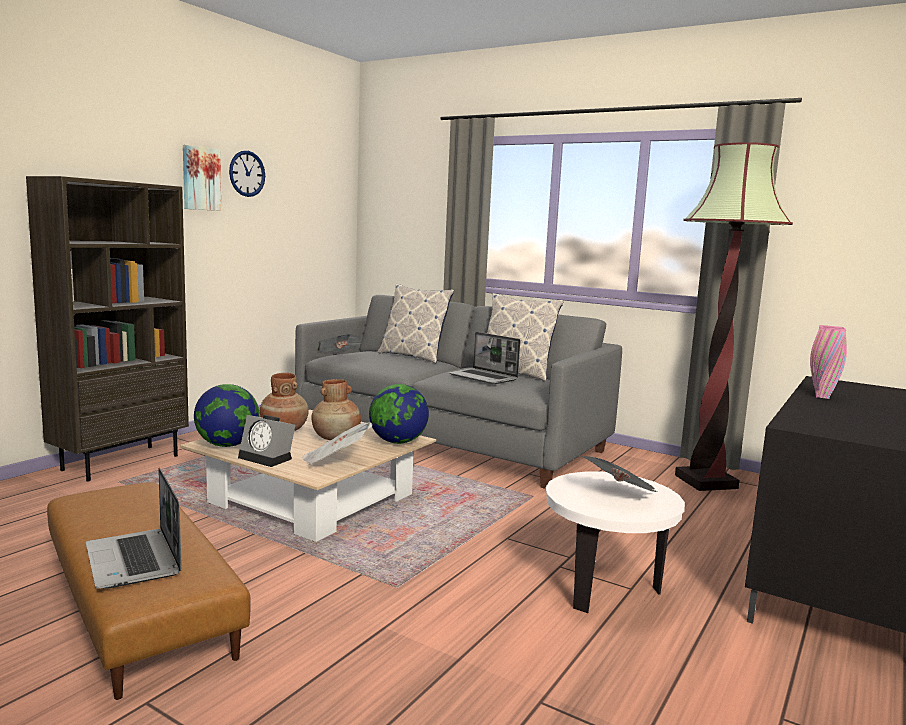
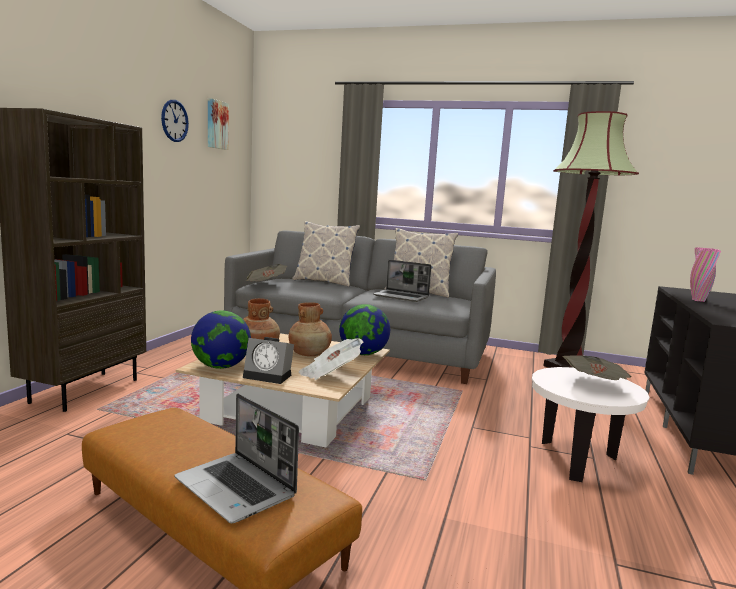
camera: 15 degrees left, 0 degrees up
(200, 178) = (139, 122): picture -> picture (216, 124)

